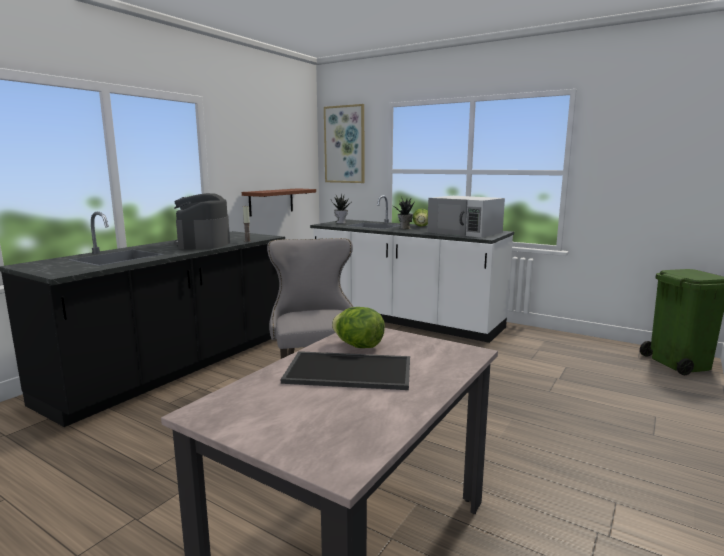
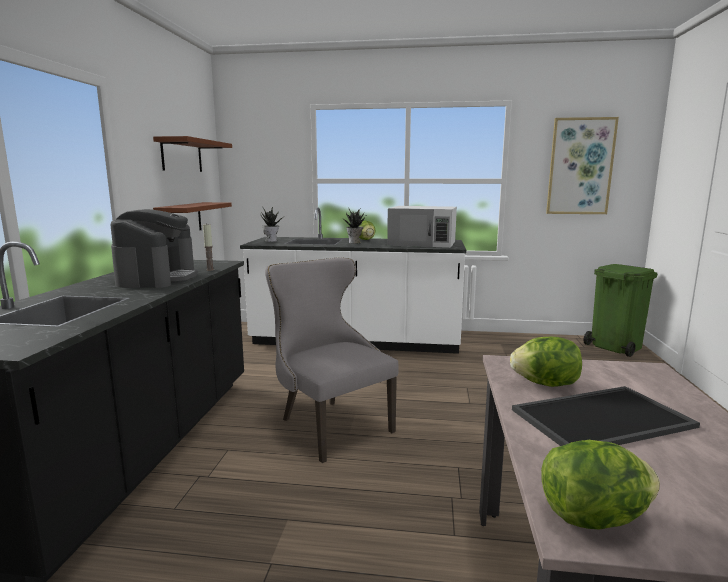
camera: 25 degrees left, 0 degrees up
(203, 244) = (157, 278): coffee machine -> coffee machine turned 150 degrees counterclockwise
(222, 410) = (593, 517): none -> lettuce
(275, 151) = (182, 156): none -> brown shelf
(344, 144) = (255, 150): picture -> picture (580, 166)

